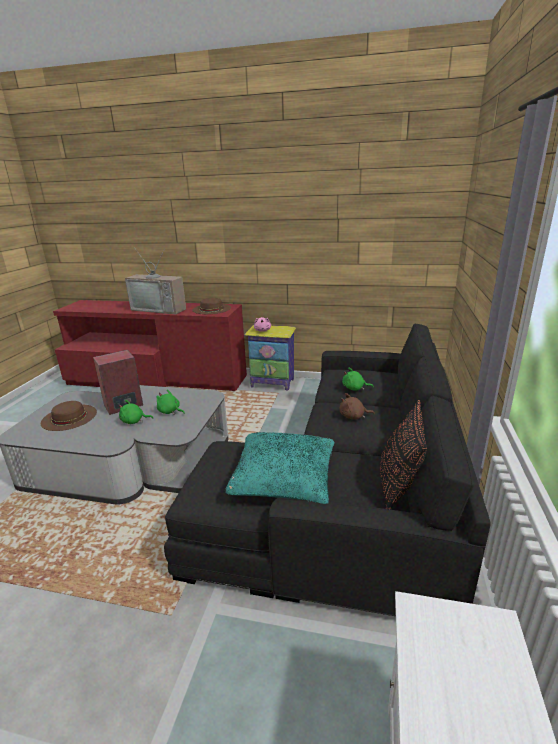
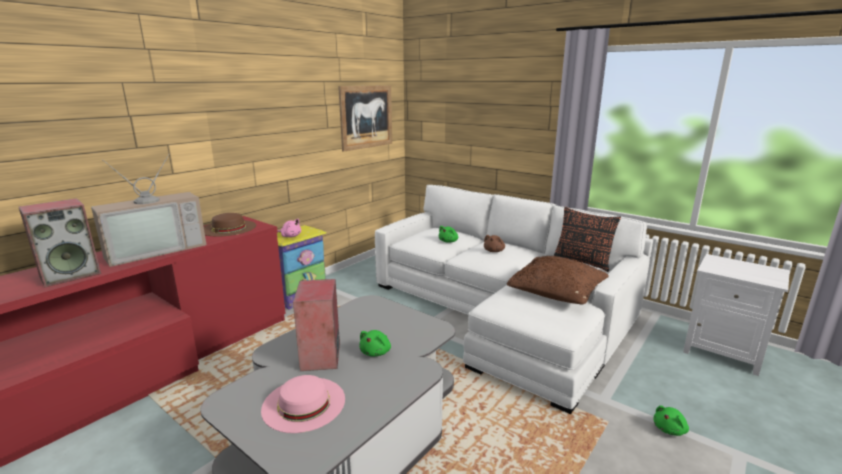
camera: 65 degrees left, 5 degrees down
(69, 417) = (303, 403): brown hat -> pink hat
(117, 308) = (71, 274): none -> speaker
(170, 411) = (377, 328): green plush toy -> green plush toy (670, 429)
(283, 478) = (557, 290): turquoise pillow -> brown pillow
(349, 489) = (504, 310): black sofa -> white sofa
(392, 234) = (366, 117): none -> picture

